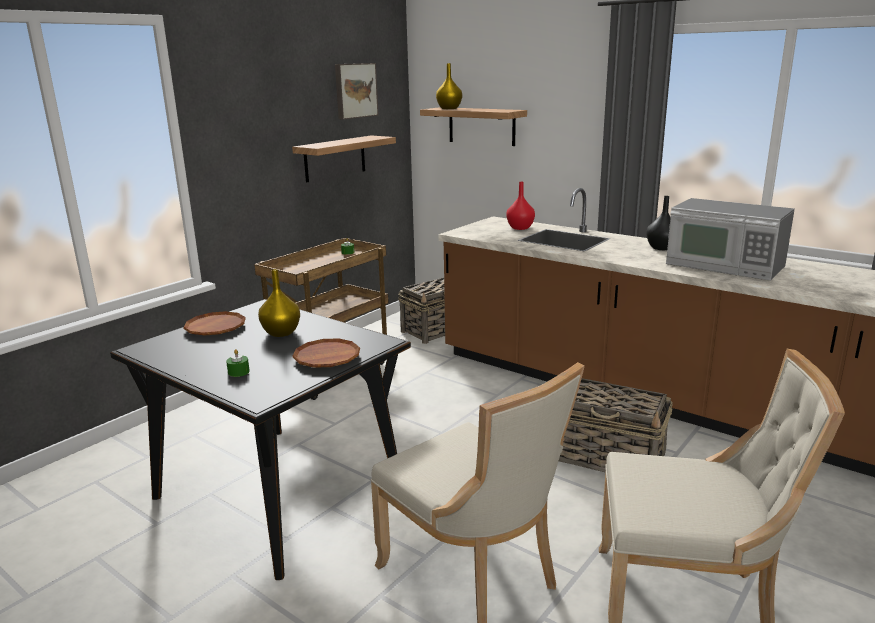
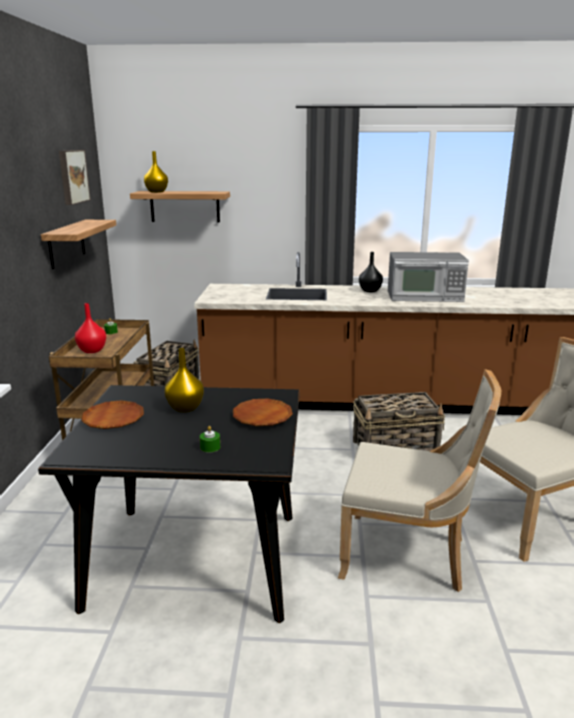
camera: 35 degrees left, 0 degrees up
(520, 228) = (250, 289): red vase -> red vase (92, 350)

